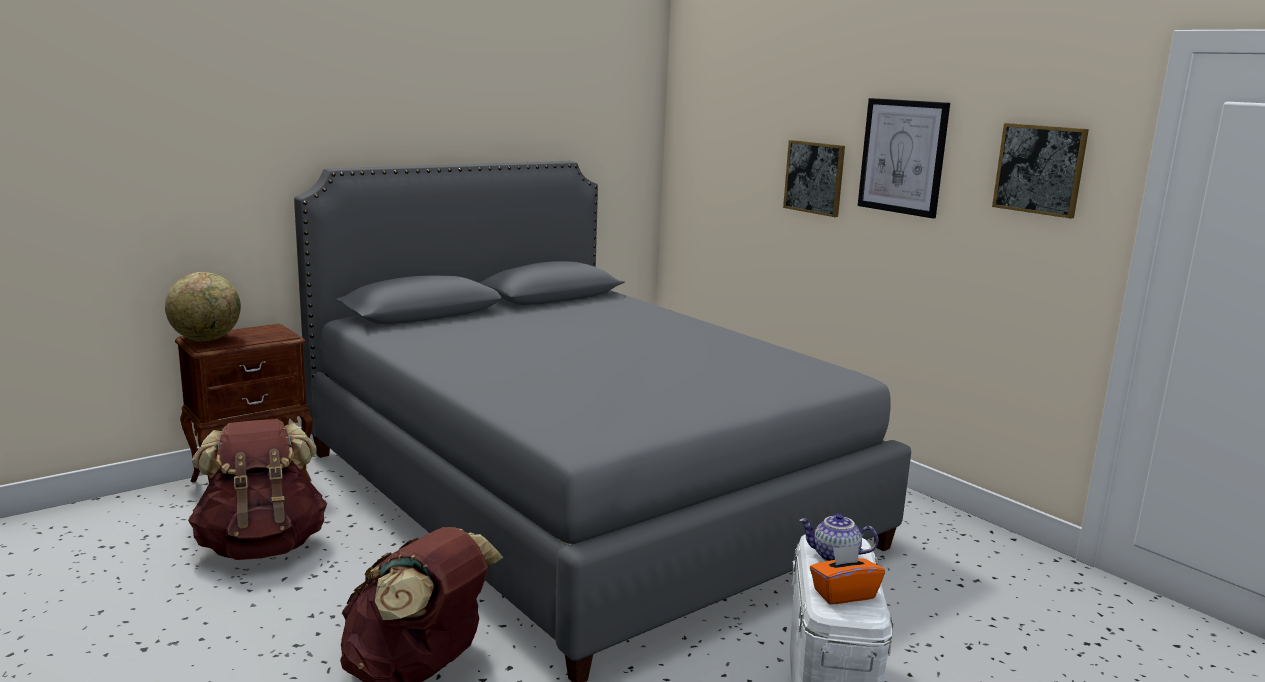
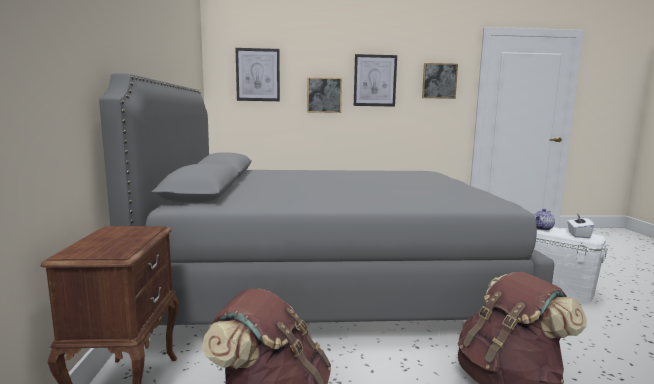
camera: 55 degrees left, 5 degrees down
(206, 339) = (93, 251): globe -> none
(726, 131) = (258, 75): none -> picture
(843, 594) = (578, 235): orange tissue box -> white tissue box

